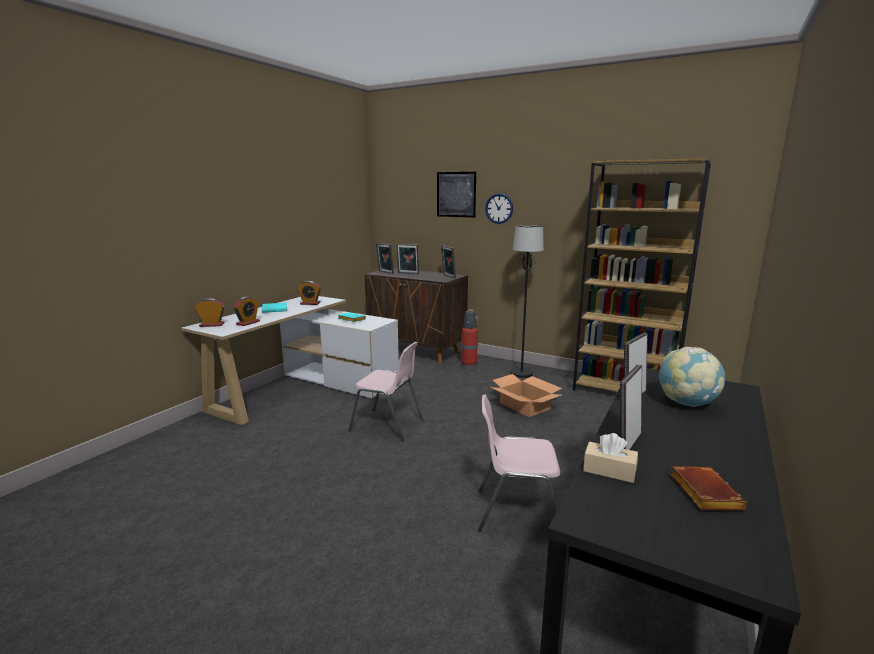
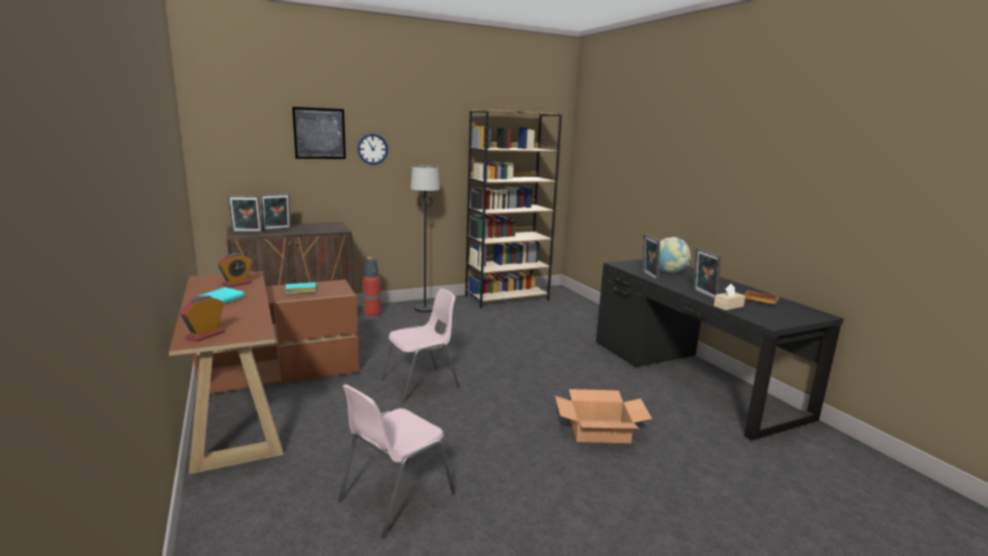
camera: 55 degrees left, 0 degrees up
(248, 323) = (247, 319): alarm clock -> none
(304, 389) = (262, 396): white desk -> brown desk
(448, 276) = (332, 226): picture frame -> none
(516, 512) = (601, 385): pink chair -> pink chair (395, 497)
(525, 405) = (476, 329): cardboard box -> cardboard box (599, 430)

